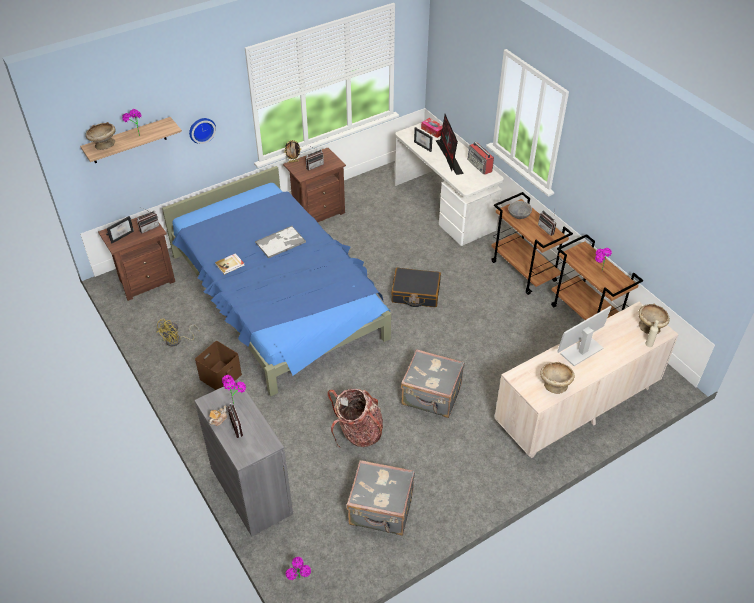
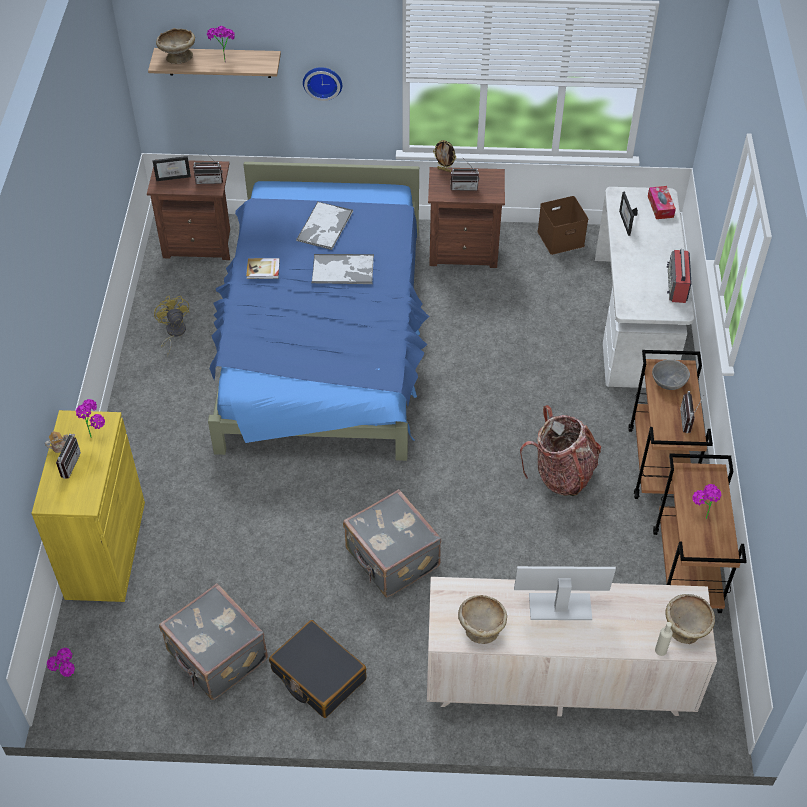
camera: 35 degrees right, 5 degrees up
(177, 341) = (173, 333): yellow fan -> yellow fan turned 90 degrees clockwise
(220, 377) = (182, 401): brown storage box -> brown storage box (560, 239)
(245, 224) = (324, 227): none -> tray
(251, 490) = (105, 549): grey cabinet -> yellow cabinet
(358, 433) = (270, 553): backpack -> backpack (561, 475)
(415, 293) = (490, 419): black suitcase -> black suitcase (318, 675)
(449, 157) = (646, 254): monitor -> none

